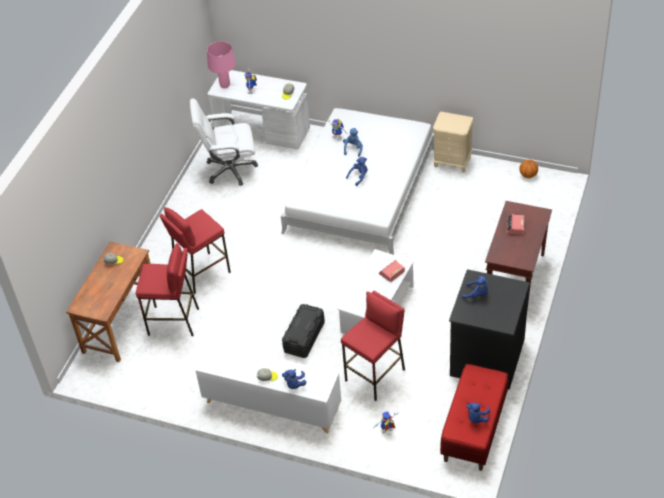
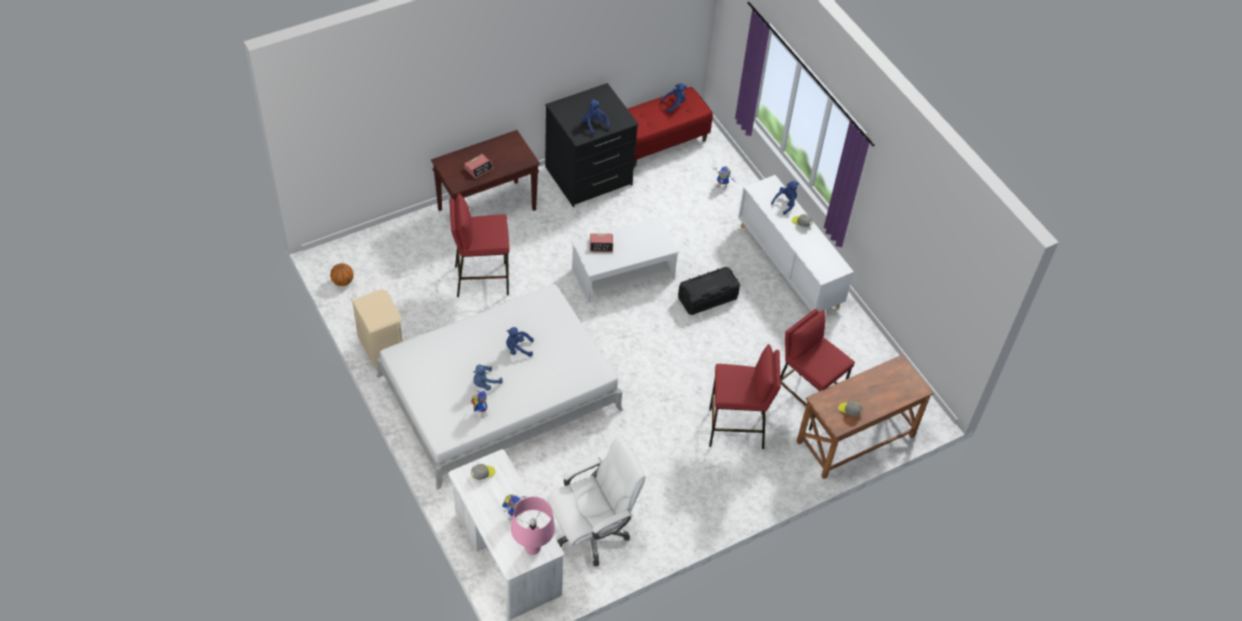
camera: 145 degrees left, 5 degrees up
(230, 170) = (592, 532): white office chair -> white office chair turned 60 degrees counterclockwise
(376, 375) = (685, 226): red stool -> red stool (481, 279)

